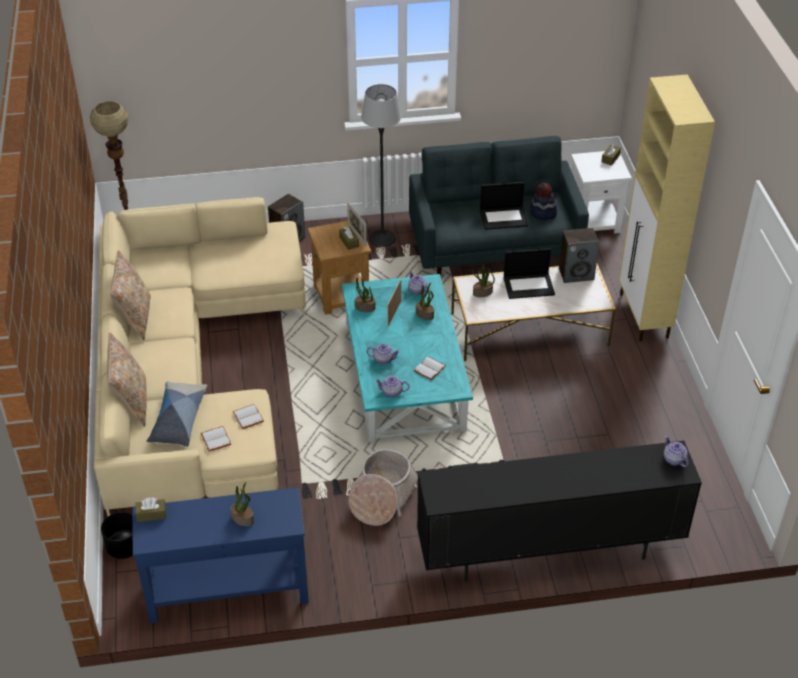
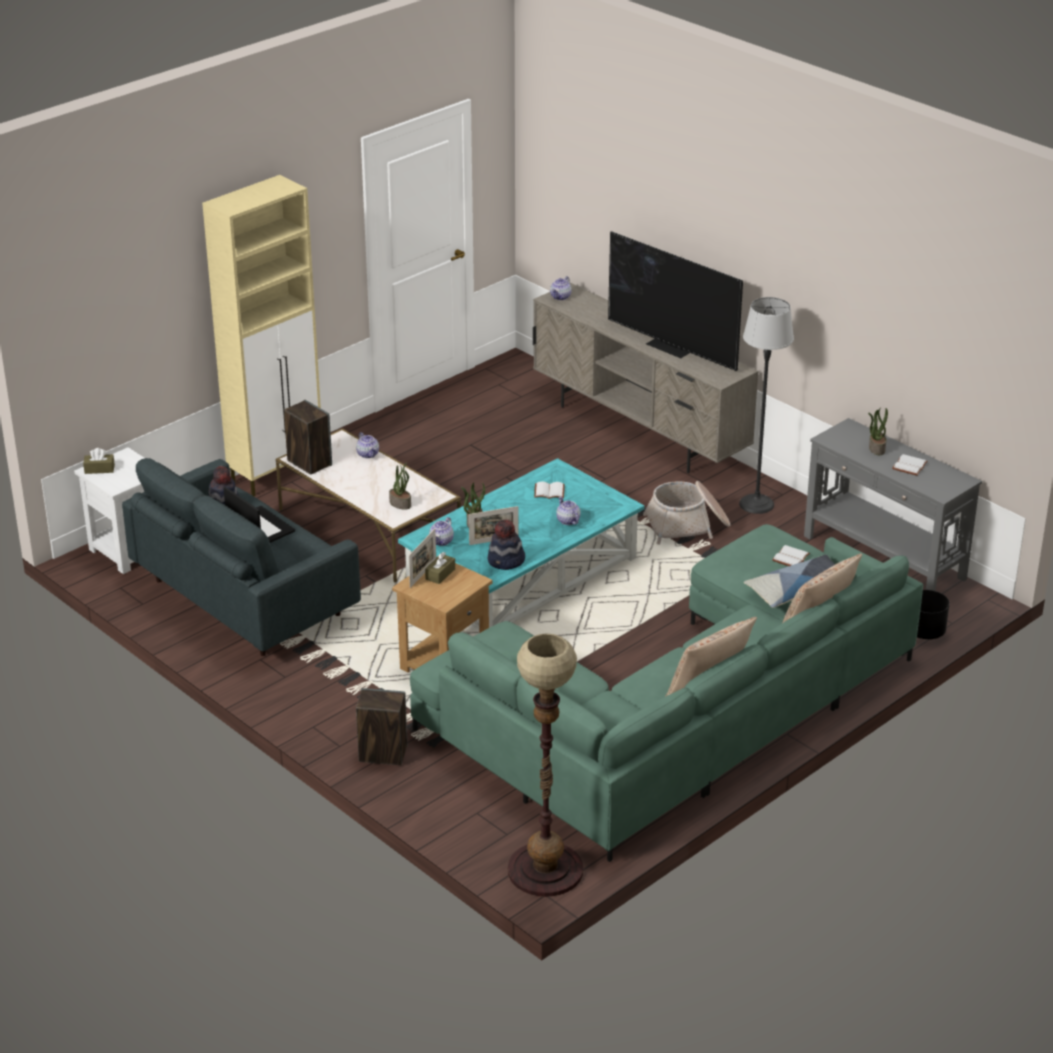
camera: 125 degrees left, 10 degrees down
(151, 514) = (937, 490): brown tissue box -> none
(189, 369) = (678, 713): beige sofa -> green sofa
(227, 590) = (884, 558): blue console table -> grey console table
(249, 417) = (741, 553): white book -> white book (909, 465)
(364, 308) = (506, 561): potted plant -> hat
(382, 238) = (307, 682): floor lamp -> floor lamp (756, 504)
(391, 392) = (605, 499): teapot -> teapot (368, 454)
(518, 482) = (671, 346): none -> television
(529, 285) = (358, 482): laptop -> none
(548, 551) = (640, 431): black tv stand -> beige tv stand

